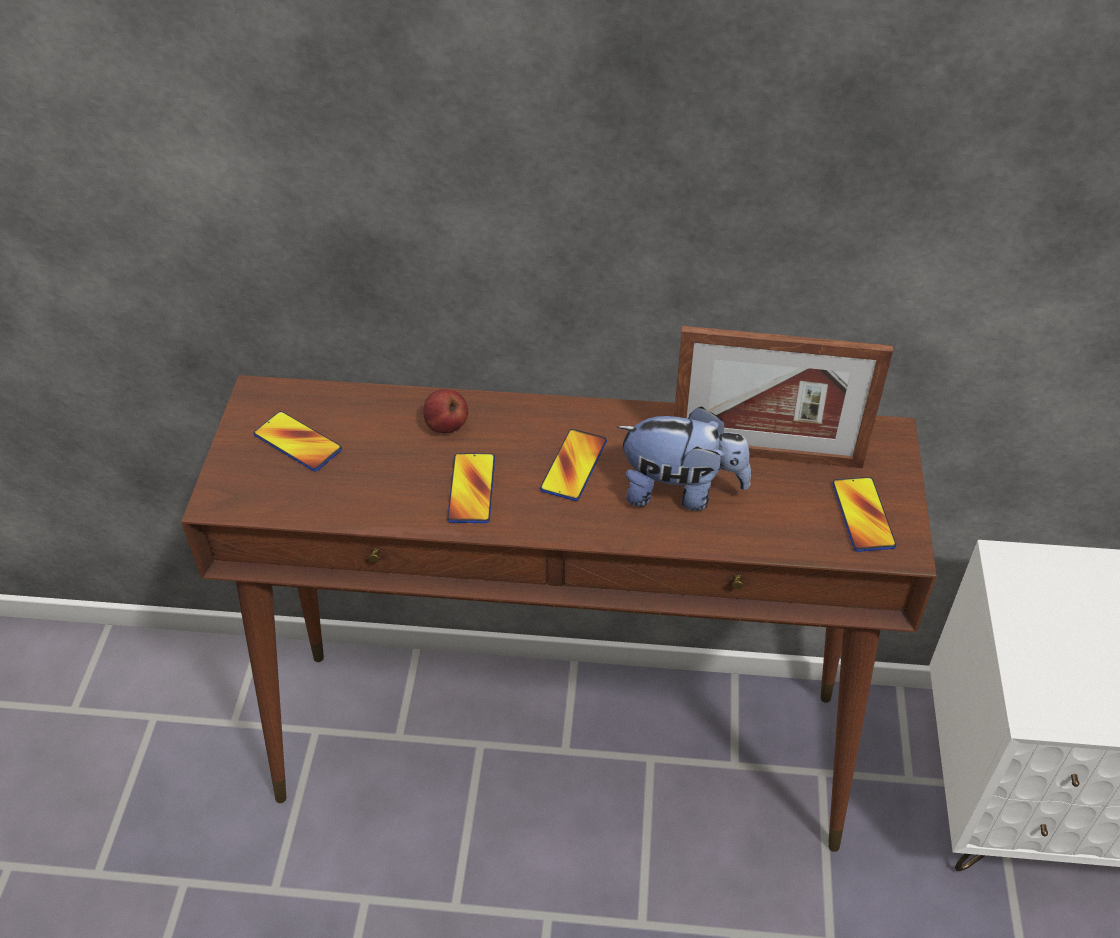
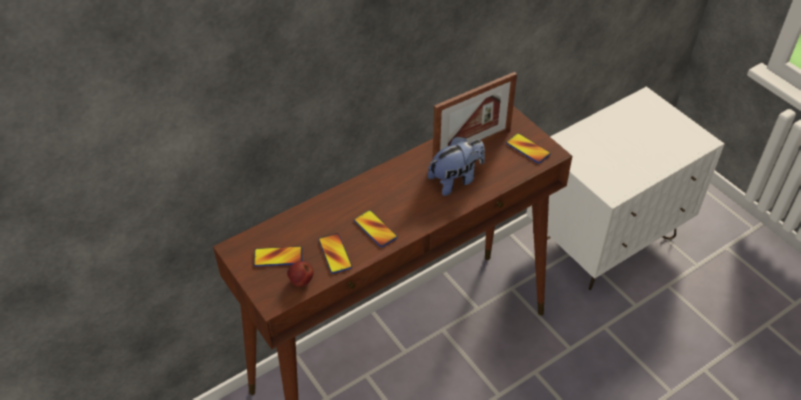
camera: 40 degrees left, 0 degrees up
(446, 426) = (335, 211): apple -> apple (301, 281)
(573, 466) = (405, 195): phone -> phone (335, 254)

